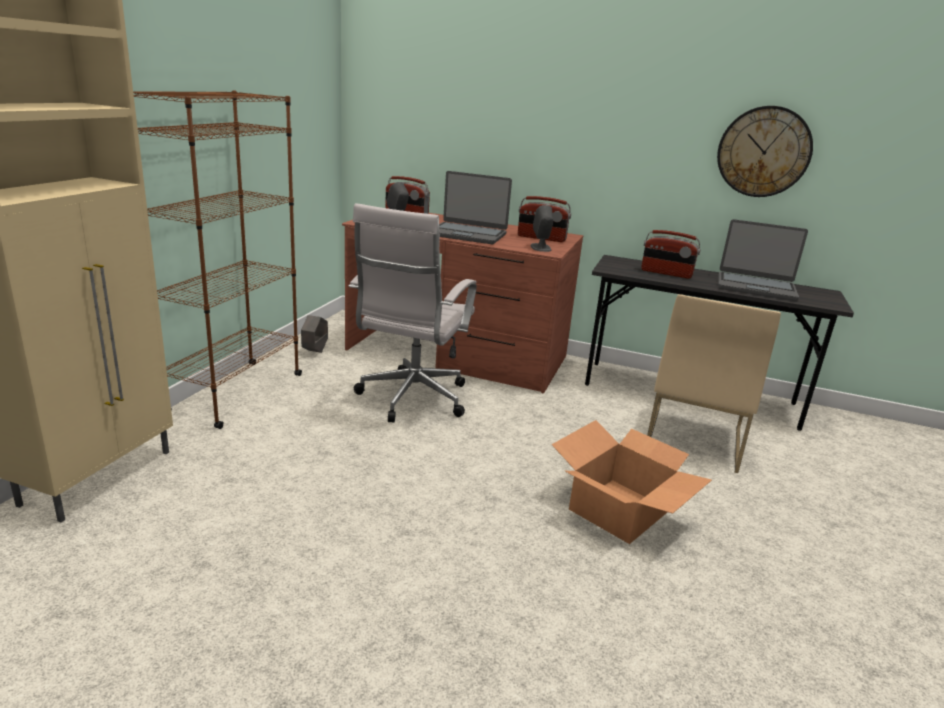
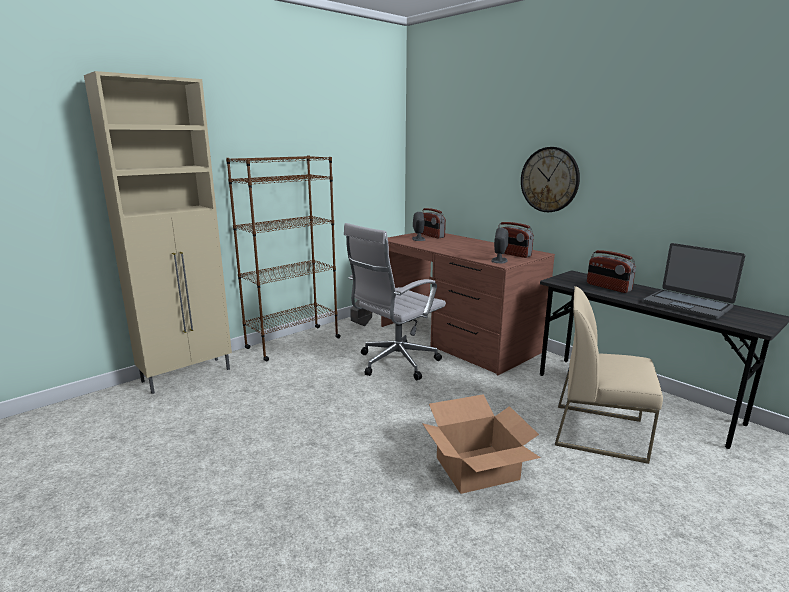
camera: 30 degrees right, 5 degrees down
(467, 234) = (456, 249): laptop -> none
(692, 438) = (600, 432): beige chair -> beige chair turned 60 degrees clockwise
(763, 152) = (704, 183): wall clock -> wall clock (549, 179)

